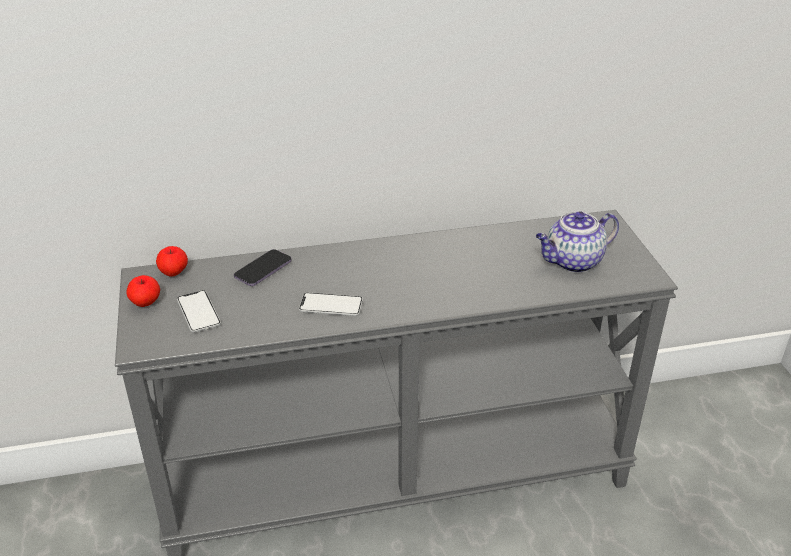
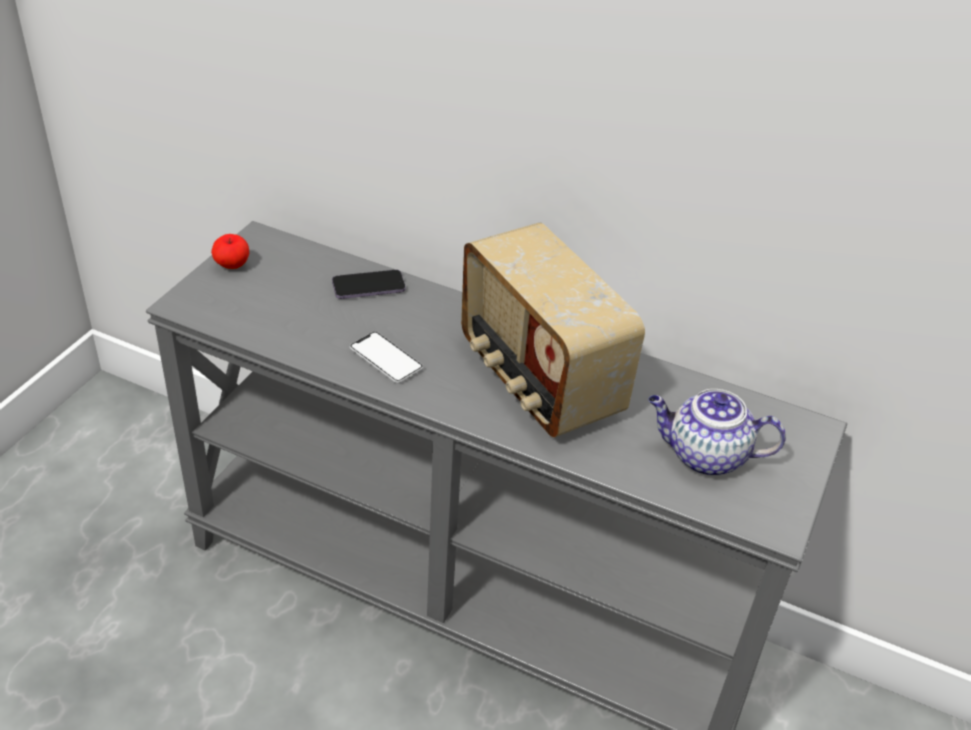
camera: 35 degrees right, 5 degrees up
(174, 273) = (288, 248): apple -> none
(198, 312) = (264, 299): phone -> none
(437, 270) = (537, 380): none -> radio

